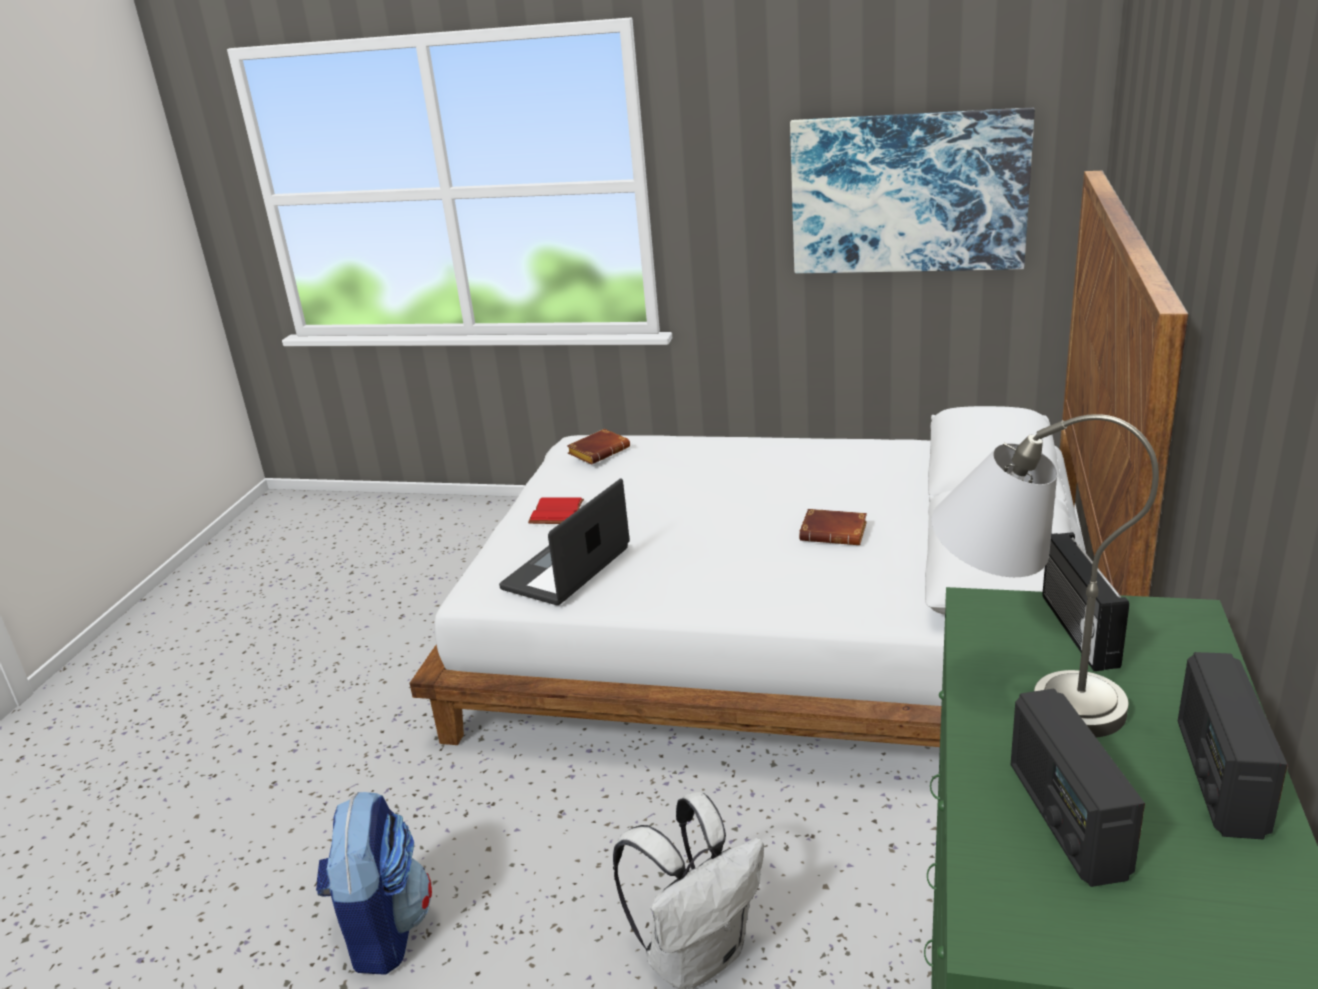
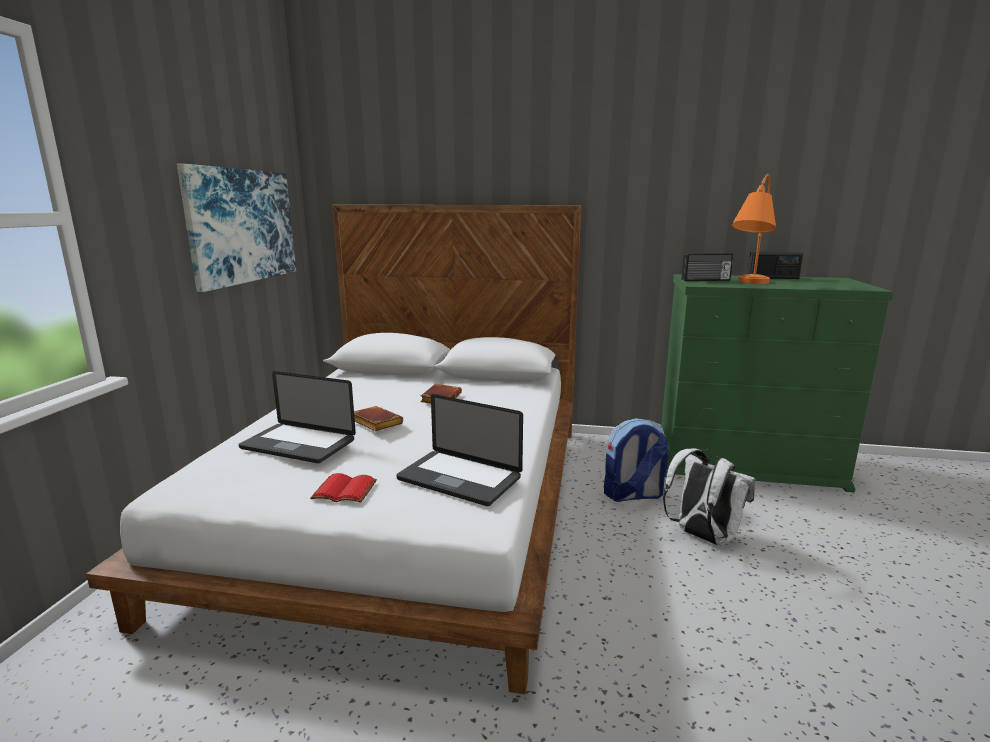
camera: 95 degrees left, 10 degrees down
(383, 930) = (764, 690): backpack -> backpack (633, 495)
(599, 451) = (226, 471): brown book -> brown book (374, 423)
(656, 468) = (298, 444): none -> laptop
(1020, 688) = (748, 284): grey table lamp -> orange table lamp
(1066, 819) = (811, 284): radio -> none

